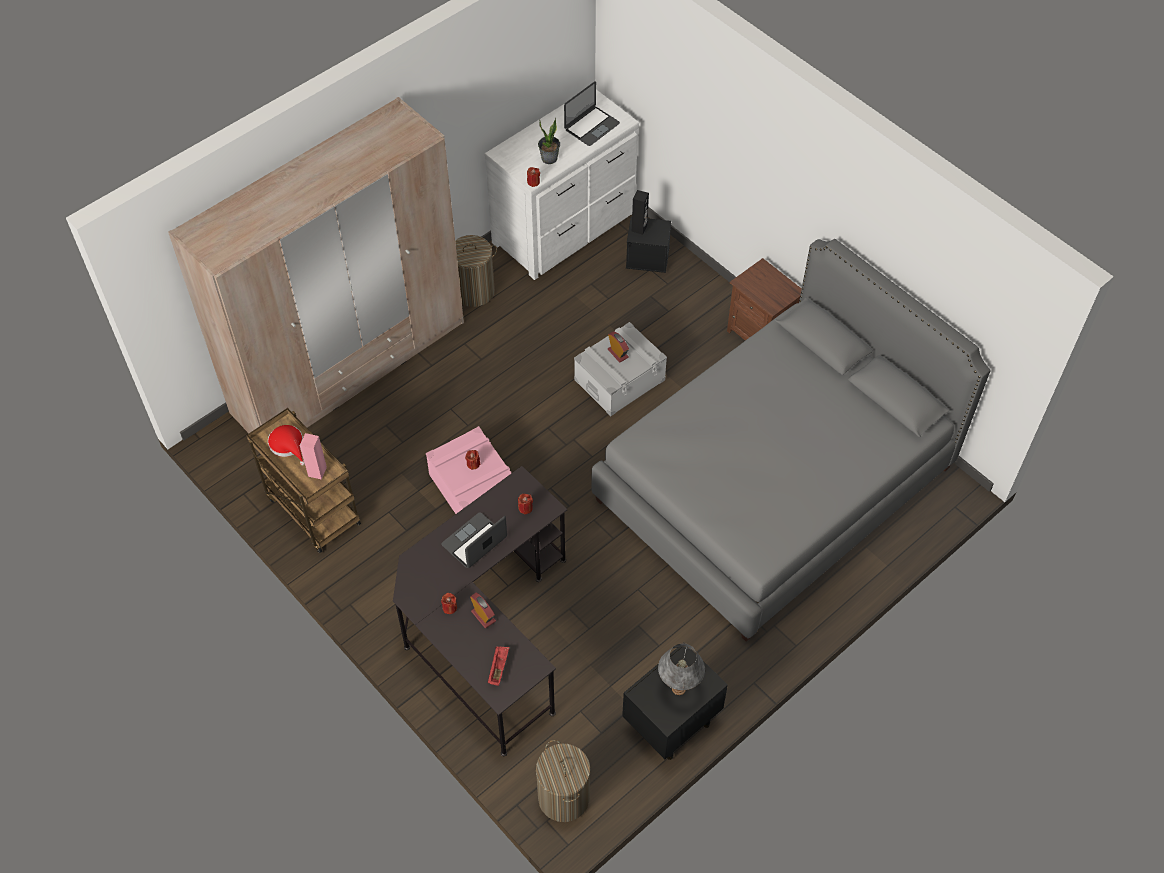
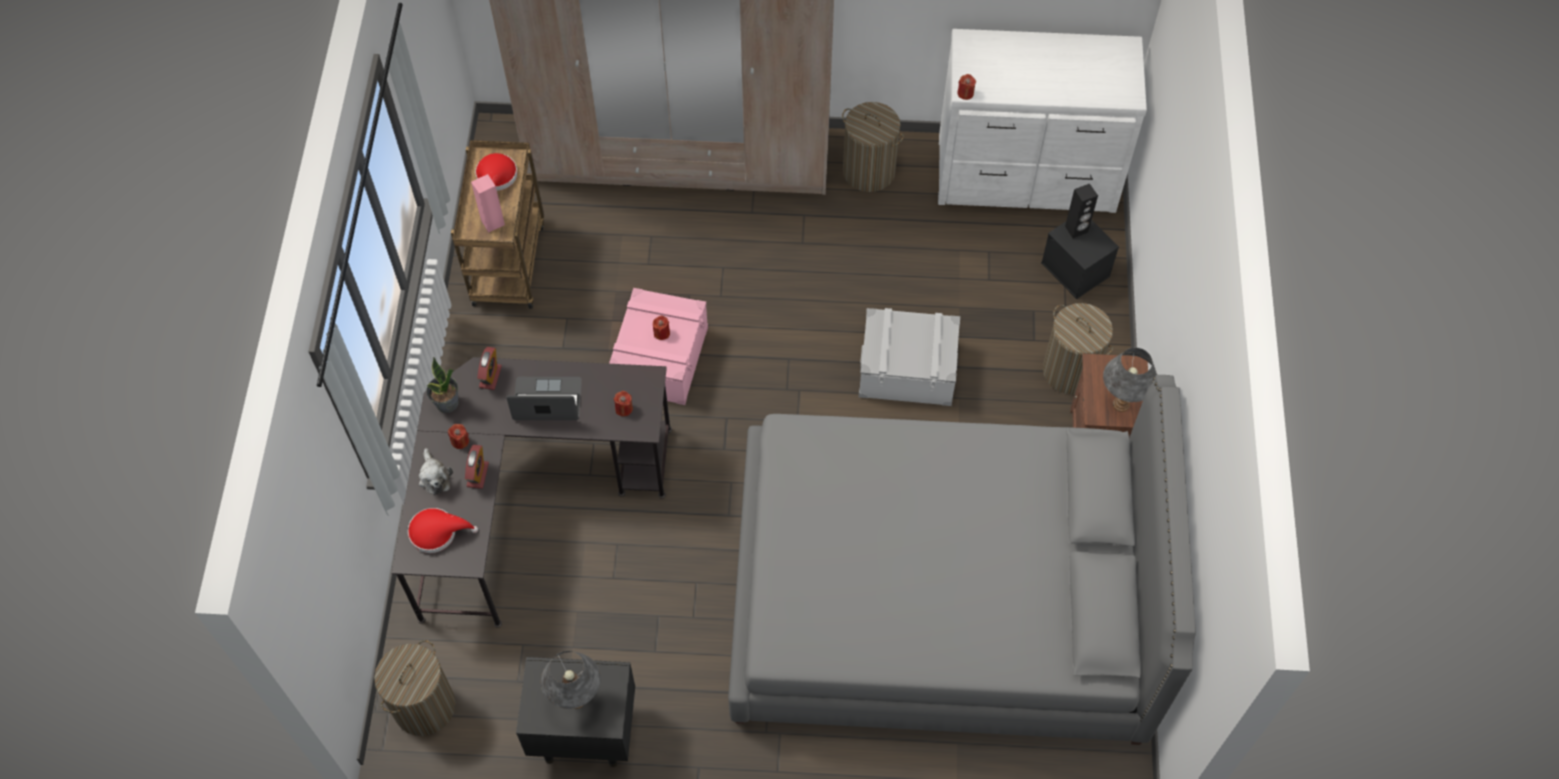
camera: 45 degrees right, 5 degrees up
(459, 640) = (434, 477): none -> plush toy
(498, 668) = (437, 532): red tray -> red hat
(549, 158) = (1009, 81): potted plant -> potted plant (447, 403)
(592, 126) = (1091, 78): laptop -> none
(618, 353) = (912, 338): alarm clock -> alarm clock (490, 376)
(705, 312) = (1070, 370): none -> laundry basket
(778, 292) = (1120, 404): none -> grey table lamp

